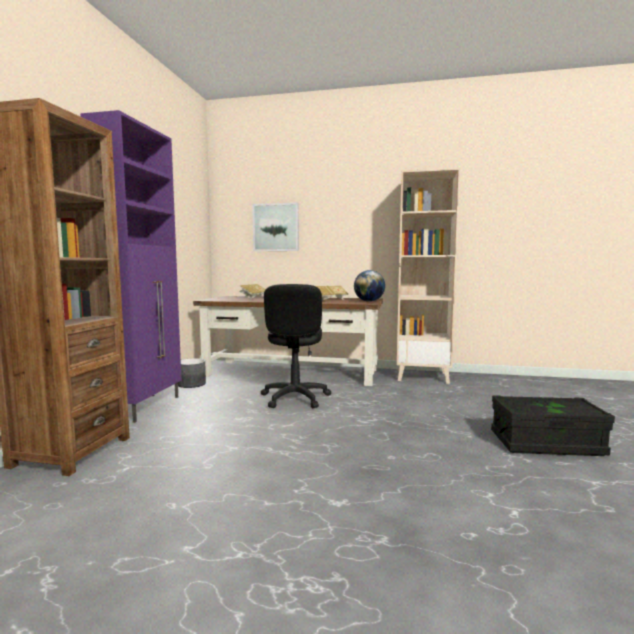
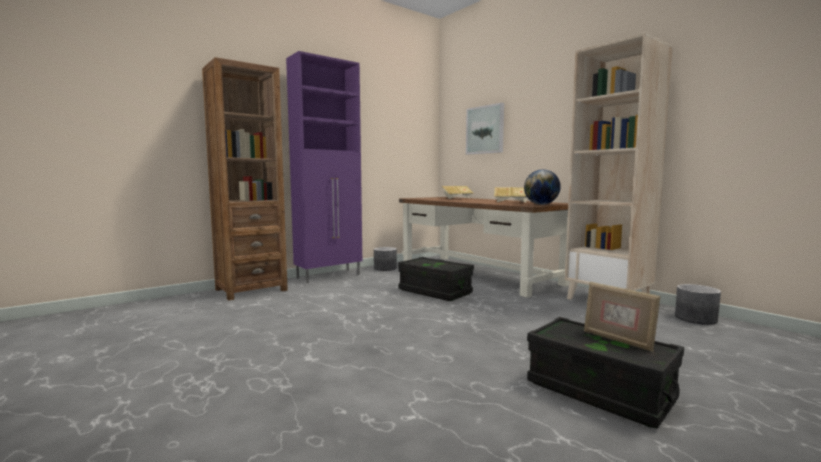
camera: 40 degrees right, 0 degrees up
(295, 398) = (435, 291): black office chair -> black storage box
(485, 378) = (696, 319): none -> grey planter
(551, 403) = (618, 340): none -> picture frame

